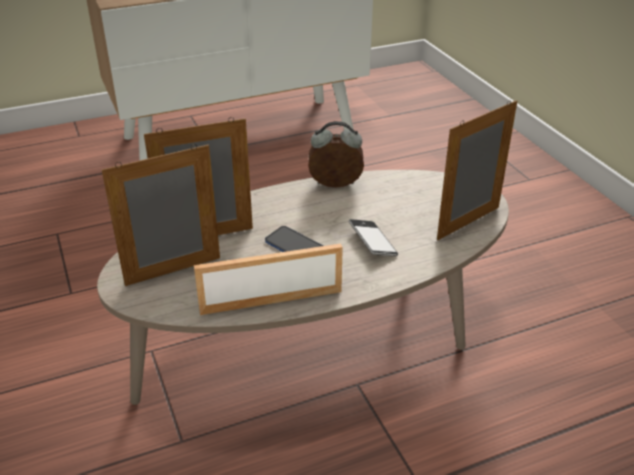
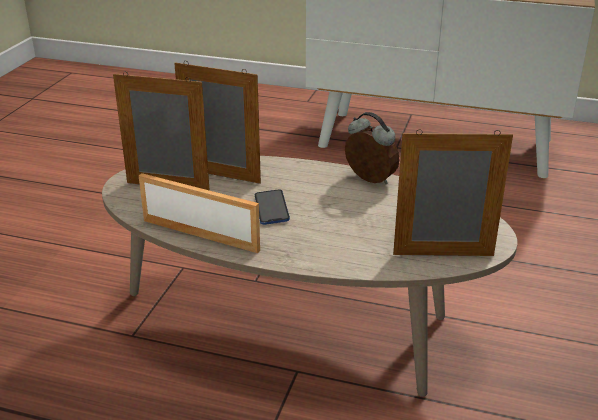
camera: 40 degrees right, 5 degrees down
(372, 242) = (335, 231): phone -> none

